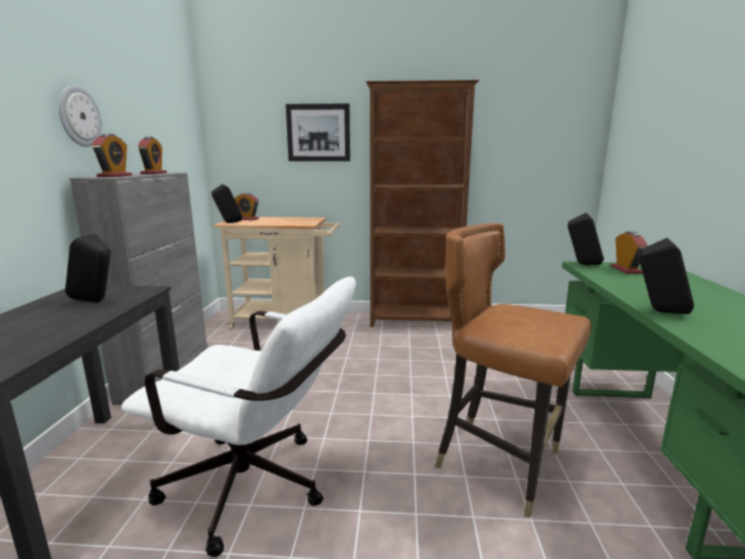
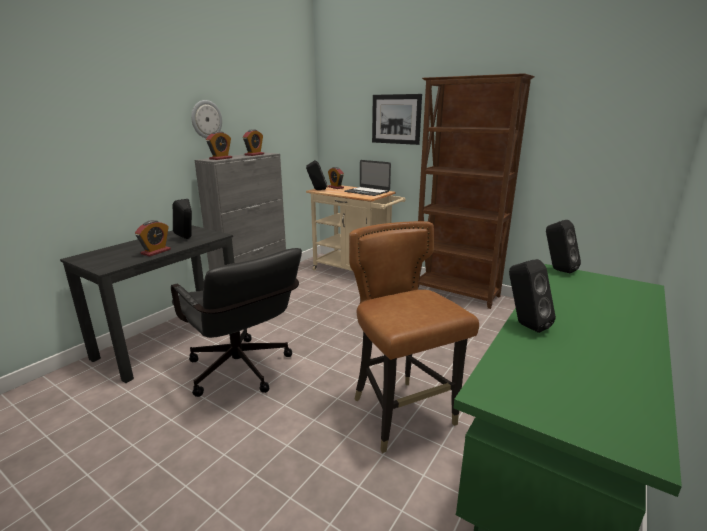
camera: 30 degrees right, 5 degrees up
(257, 489) = (243, 373): white office chair -> black office chair
(294, 219) = (367, 191): none -> laptop
(626, 270) = (592, 283): alarm clock -> alarm clock (156, 252)

